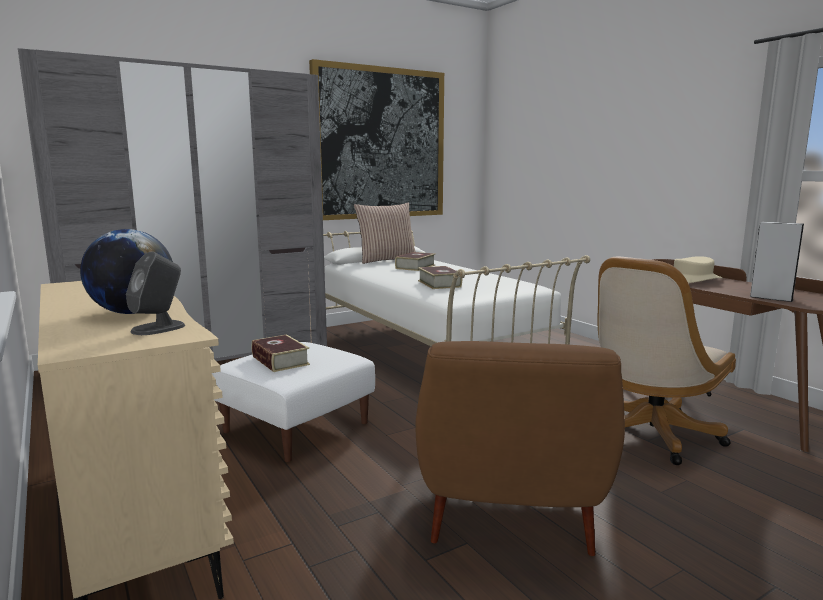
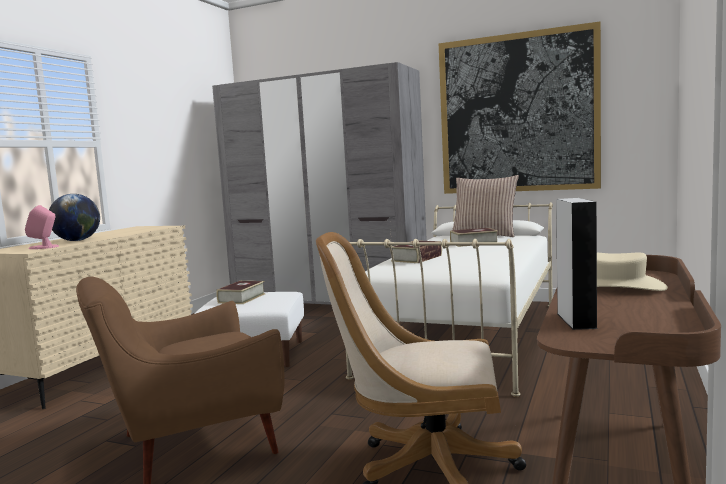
camera: 55 degrees right, 5 degrees down
(159, 328) = (44, 247): grey speaker -> pink speaker

